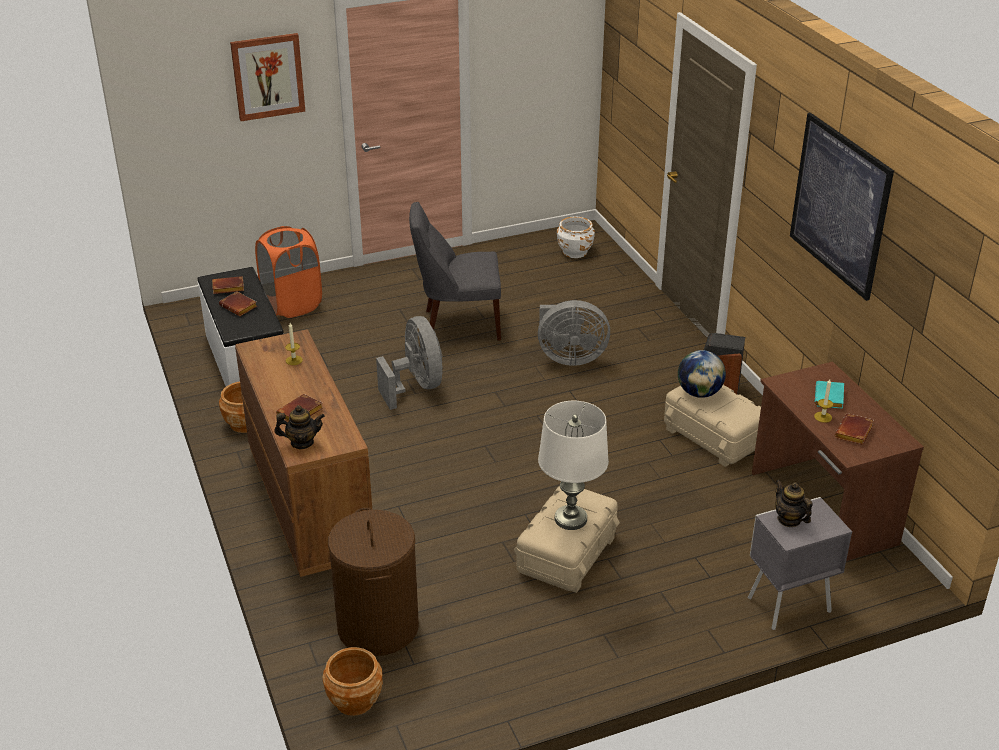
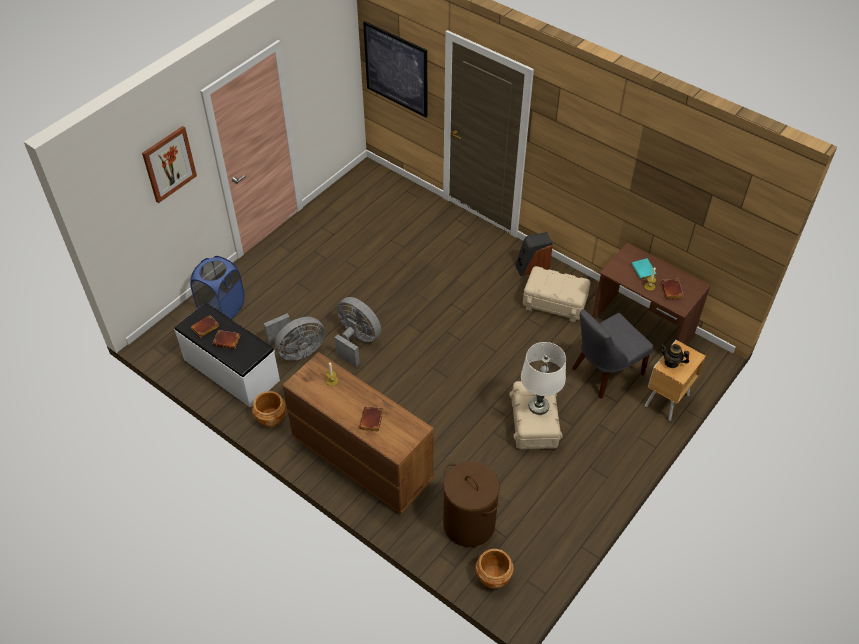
camera: 30 degrees left, 15 degrees up
(292, 305) = (222, 308): orange laundry basket -> blue laundry basket
(302, 442) = (392, 442): teapot -> none
(458, 324) = (345, 280): grey chair -> grey chair (604, 372)
(569, 357) = (433, 278): grey fan -> grey fan (297, 351)
(575, 252) = (374, 189): white planter -> none
(699, 393) = (543, 282): globe -> none
(786, 605) = (665, 401): grey nightstand -> brown nightstand
(839, 205) = (625, 156): picture -> picture (396, 69)

